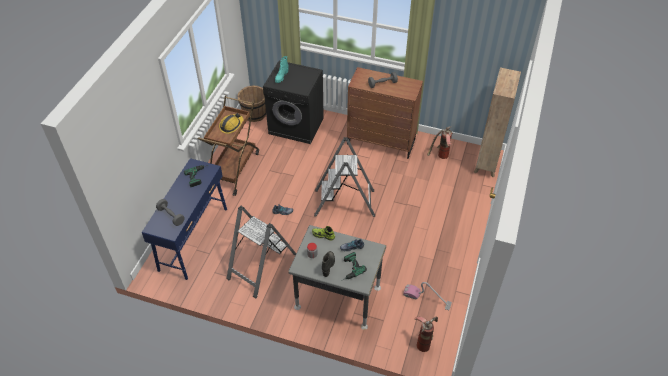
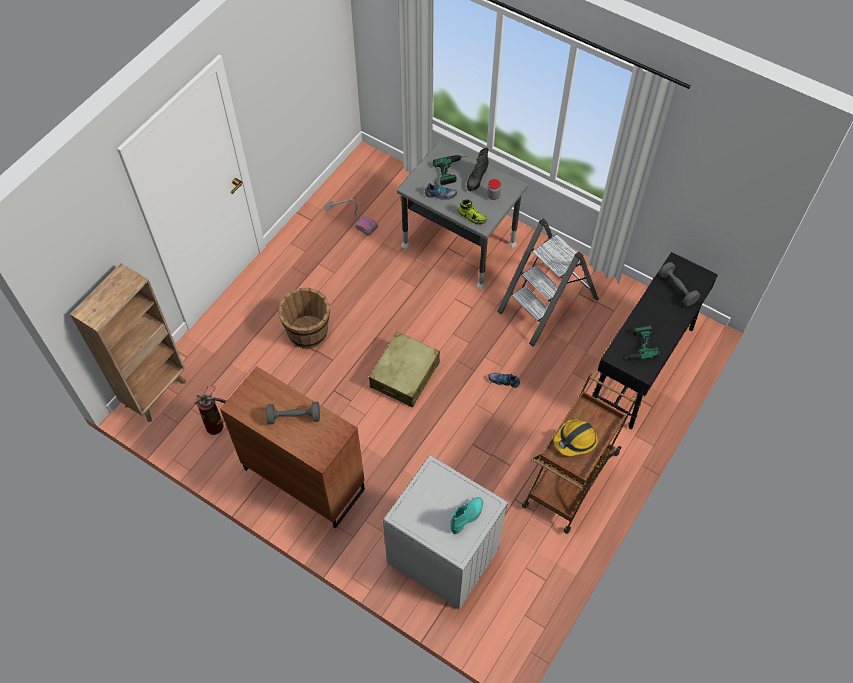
camera: 165 degrees left, 10 degrees up
(194, 239) = (640, 366): blue console table -> black console table
(254, 114) = (516, 609): brown bucket -> brown bucket (308, 332)
(296, 127) = (444, 554): black washing machine -> white washing machine
(345, 202) = (405, 375): grey step ladder -> beige suitcase
(424, 341) = (375, 177): fire extinguisher -> none

